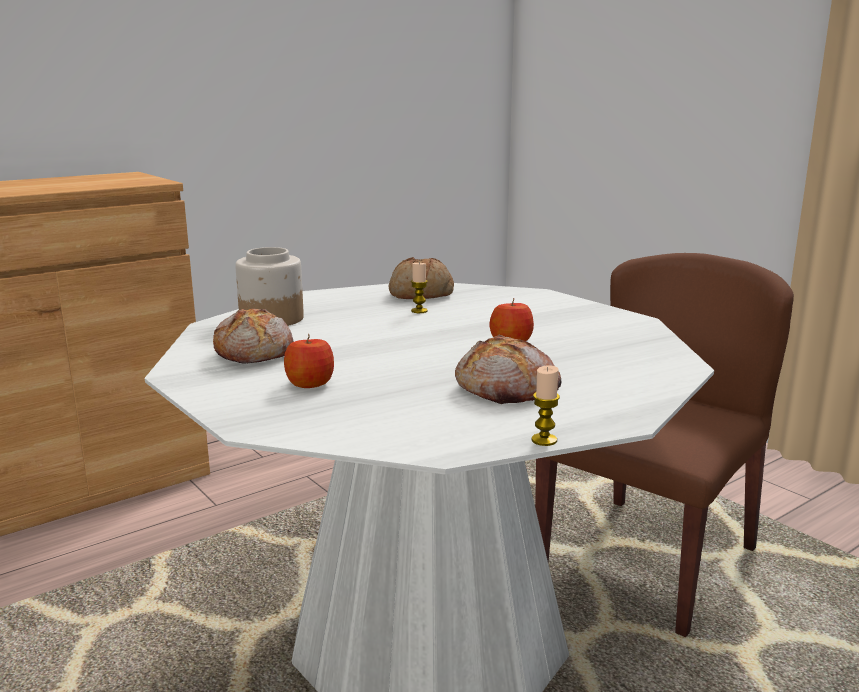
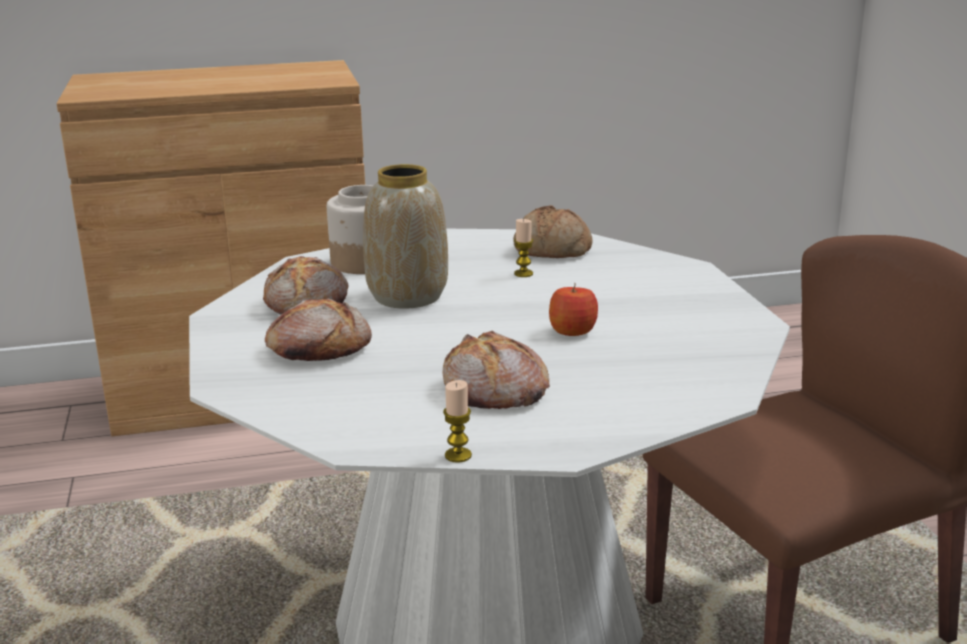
camera: 25 degrees right, 5 degrees up
(310, 384) = (318, 348): apple -> bread
(343, 337) = (409, 296): none -> vase

